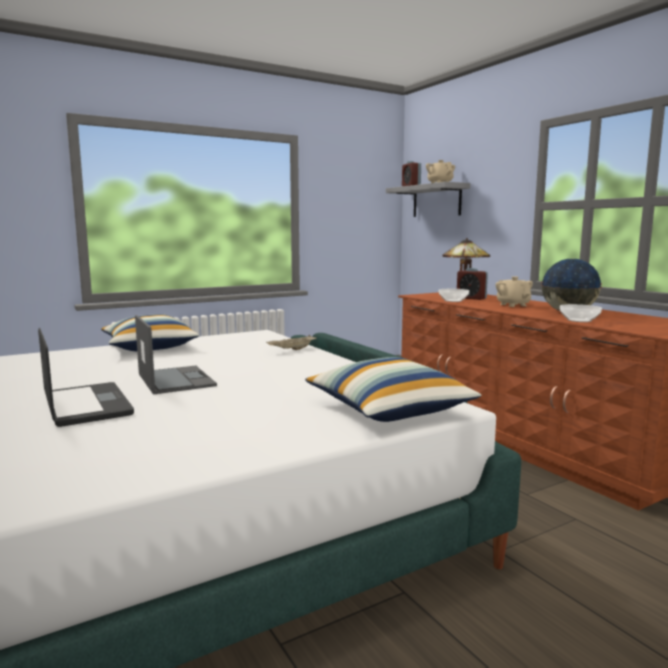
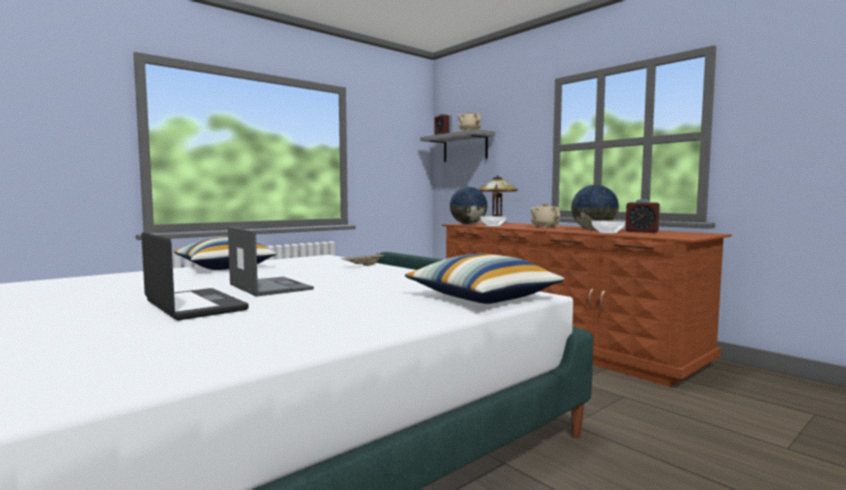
camera: 10 degrees left, 5 degrees down
(427, 296) = (468, 224): none -> globe
(471, 298) = (506, 224): alarm clock -> alarm clock (641, 231)

